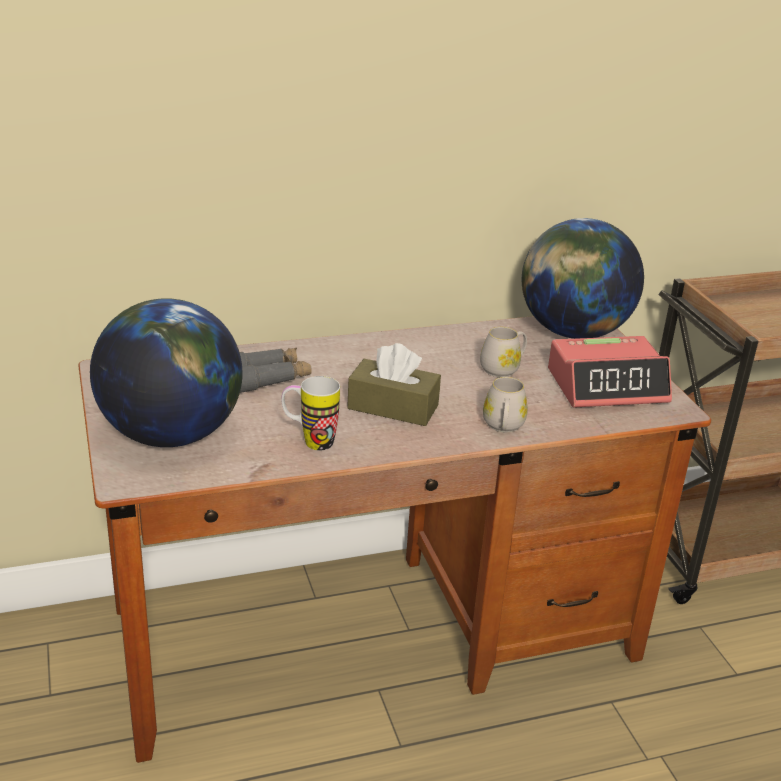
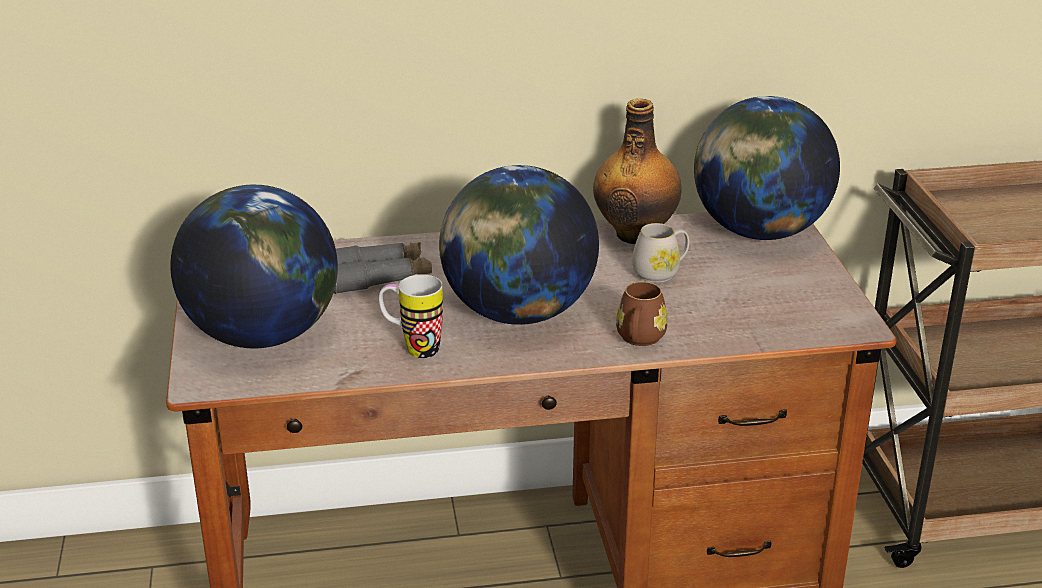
camera: 10 degrees right, 0 degrees up
(393, 407) = (517, 313): brown tissue box -> globe
(473, 336) = (636, 233): none -> bottle
(503, 427) = (639, 339): white mug -> brown mug
(607, 385) = (780, 296): alarm clock -> none

